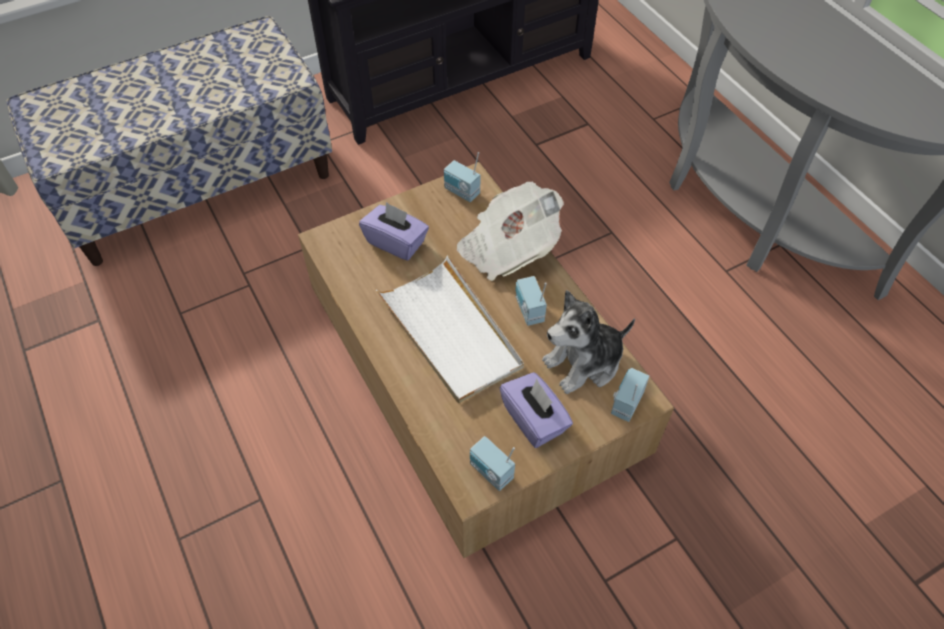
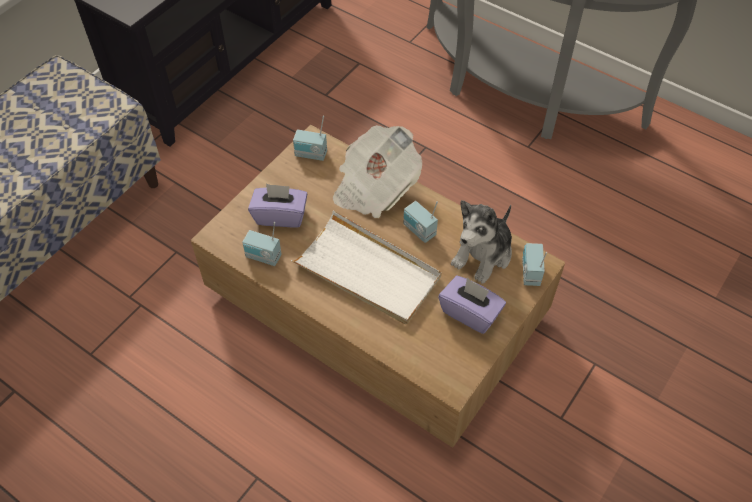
camera: 25 degrees left, 0 degrees up
(490, 472) = (460, 366): radio -> radio (263, 257)

